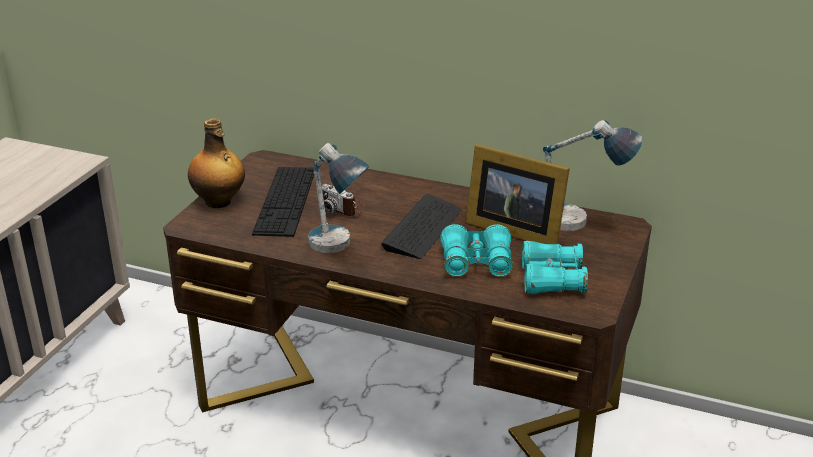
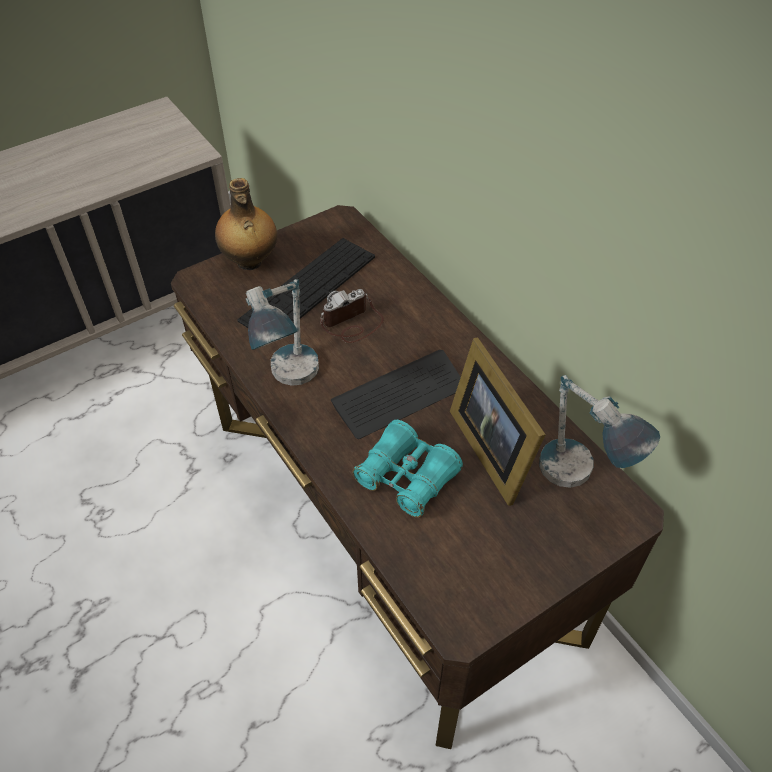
camera: 35 degrees right, 20 degrees up
(342, 207) = (352, 323): camera -> camera turned 75 degrees clockwise
(552, 280) = (462, 550): turquoise binoculars -> none

